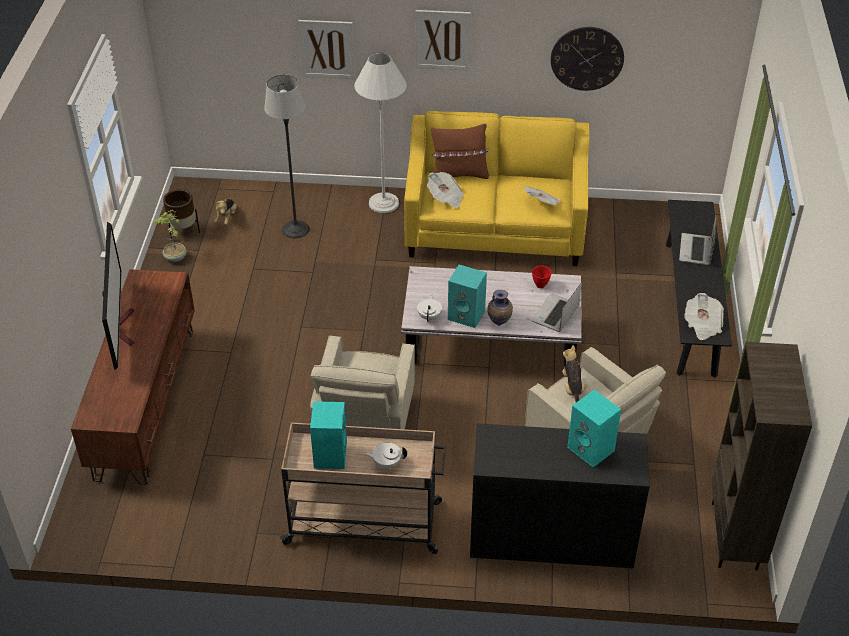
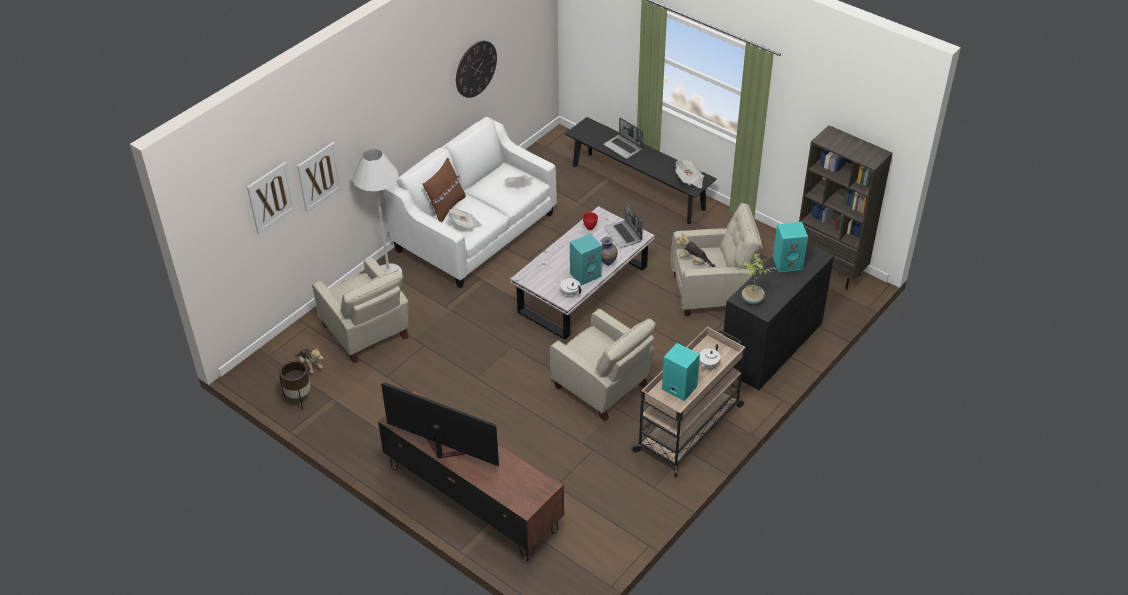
camera: 55 degrees left, 0 degrees up
(175, 258) = (326, 416): potted plant -> potted plant (752, 300)
(295, 229) = (366, 333): floor lamp -> beige armchair
(442, 40) = (391, 115): picture -> picture (271, 197)
(495, 228) = (476, 232): yellow sofa -> white sofa

